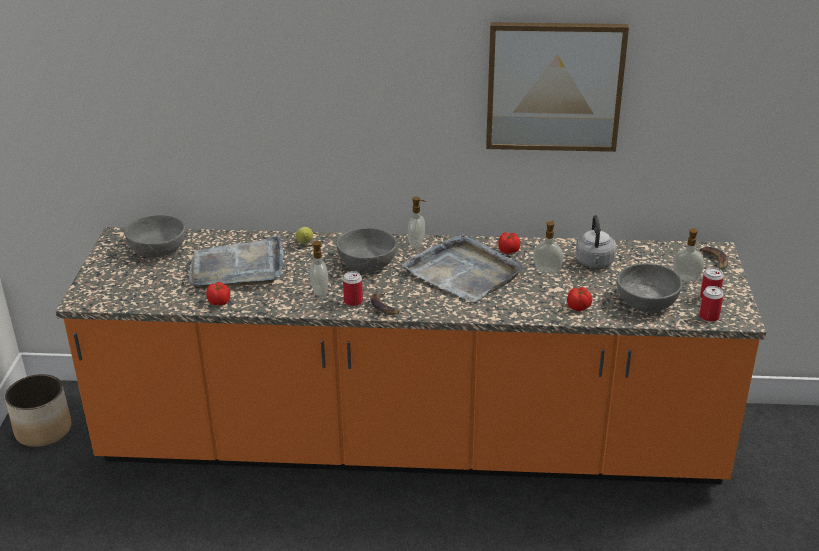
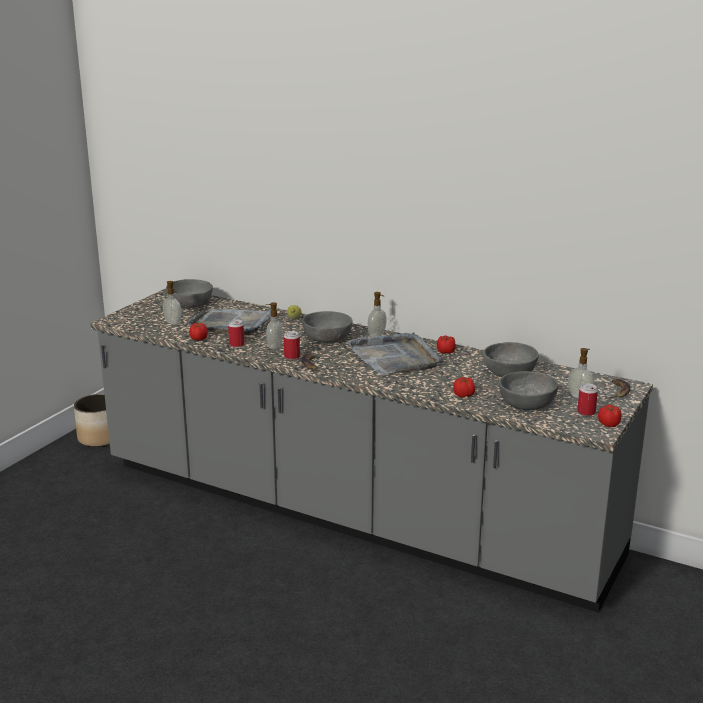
camera: 25 degrees right, 10 degrees down
(411, 442) = (351, 512): orange counter -> grey counter
(547, 270) = (464, 369): soap dispenser -> soap dispenser (173, 322)
(554, 86) = (496, 211): picture -> none
(594, 263) = (509, 372): grey kettle -> grey bowl
(709, 317) = (571, 424): can -> can (236, 345)
(742, 307) = (609, 424): none -> tomato

